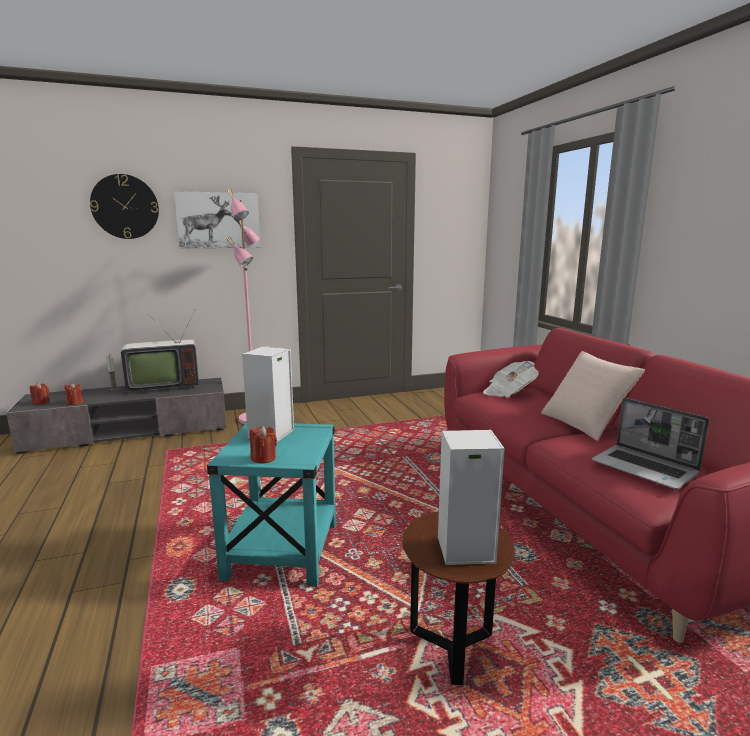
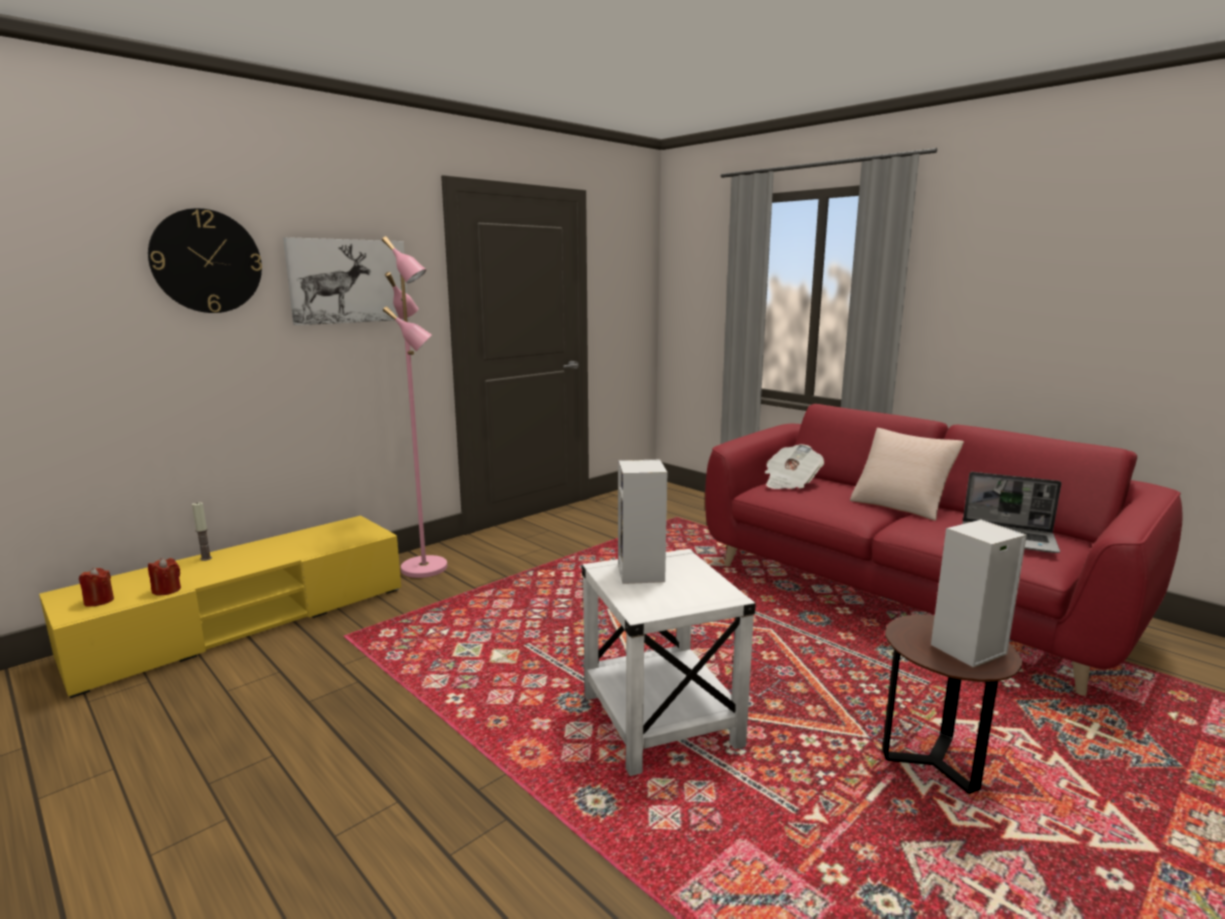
camera: 25 degrees left, 0 degrees up
(130, 431) = (245, 622): grey tv stand -> yellow tv stand
(163, 386) = (287, 542): television -> none
(263, 458) = (683, 602): red candle -> none
(282, 551) = (661, 721): turquoise side table -> white side table

